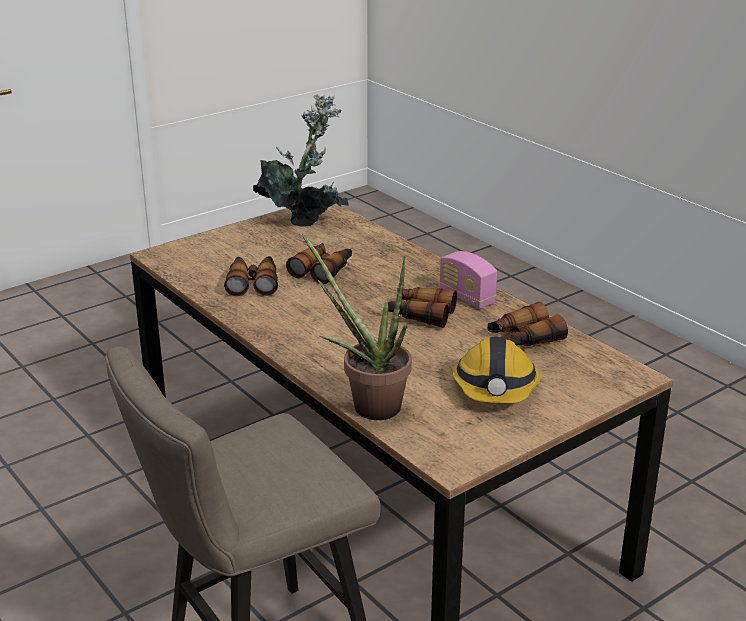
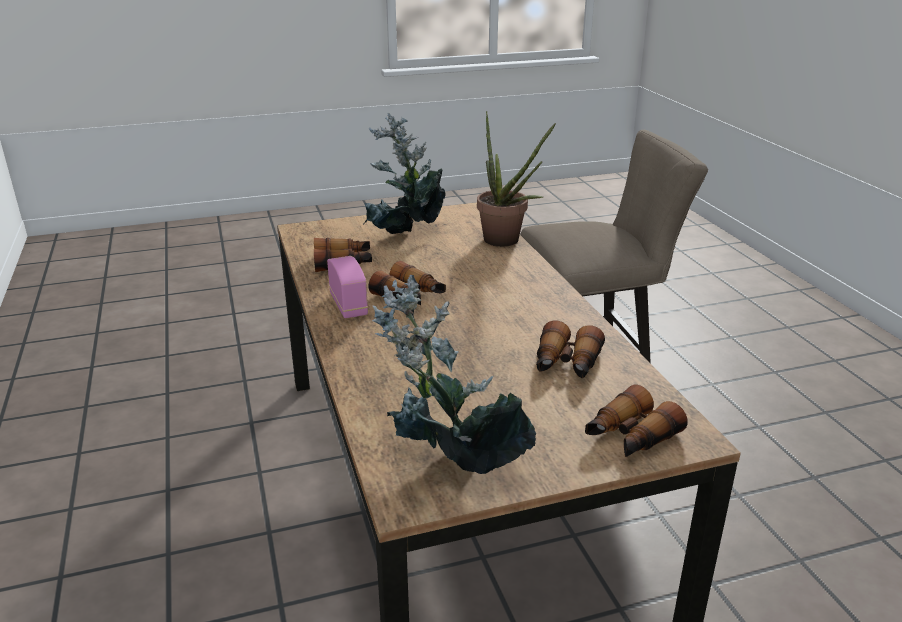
camera: 160 degrees left, 0 degrees up
(322, 270) = (474, 366): binoculars -> binoculars (630, 437)
(495, 388) = (406, 237): hard hat -> potted plant

